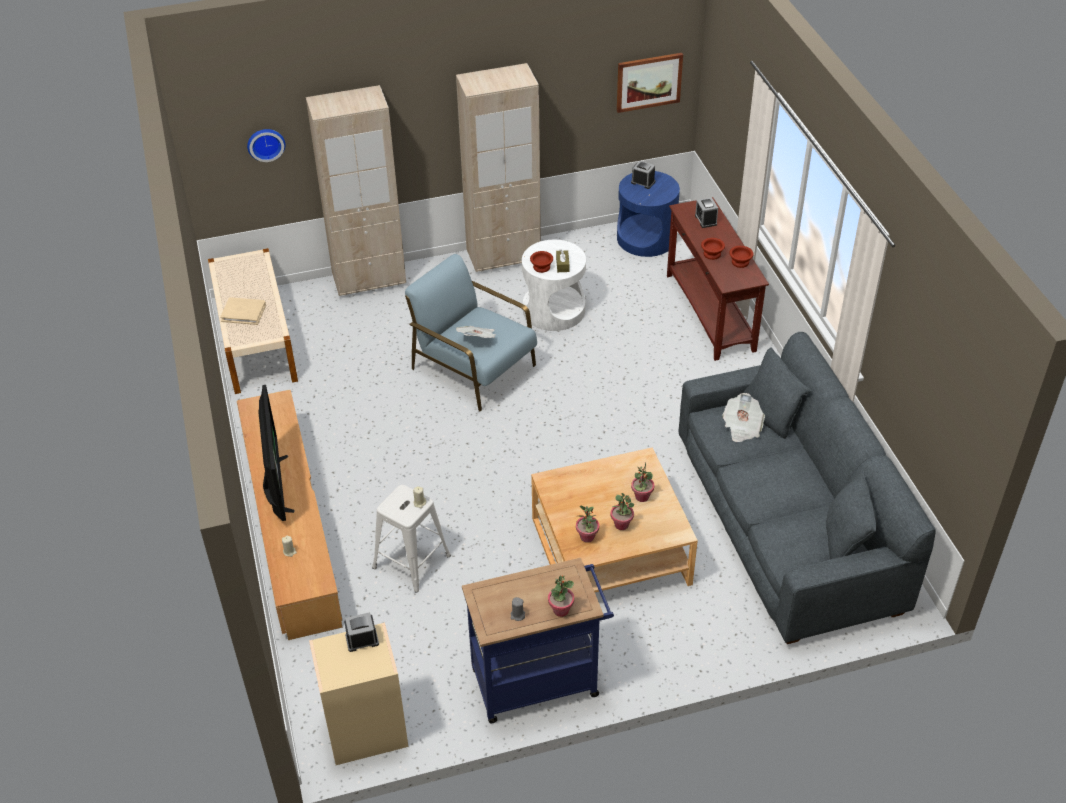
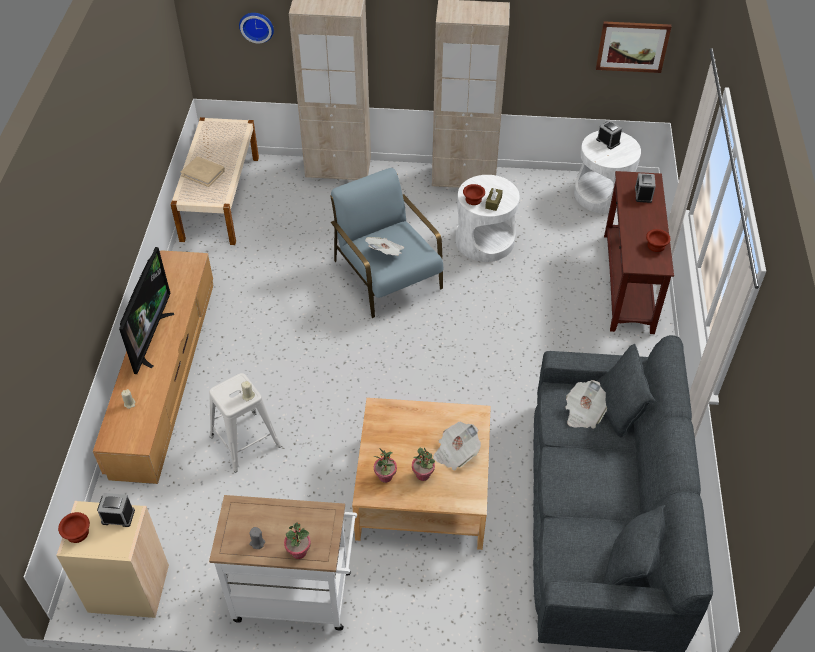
camera: 20 degrees right, 5 degrees up
(539, 682) = (296, 597): blue cart -> white cart
(642, 497) = (455, 453): potted plant -> newspaper
(646, 238) = (602, 194): blue side table -> white side table
(712, 254) = (633, 231): brown bowl -> brown bowl (78, 534)

